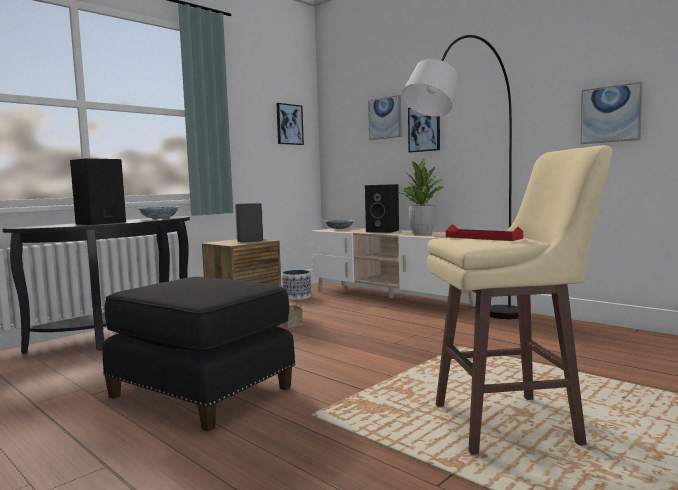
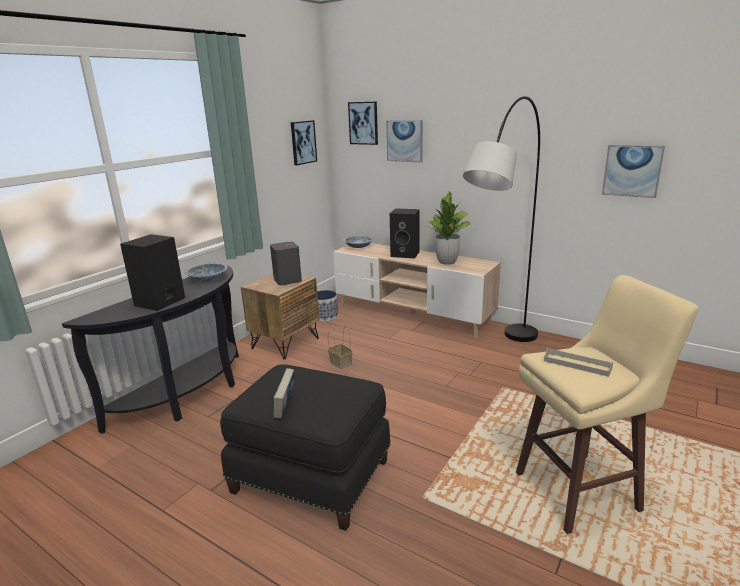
camera: 10 degrees left, 15 degrees up
(167, 289) = (285, 407): none -> book
(424, 128) = (447, 157): picture -> picture (363, 123)
(483, 238) = (577, 364): red tray -> grey tray

